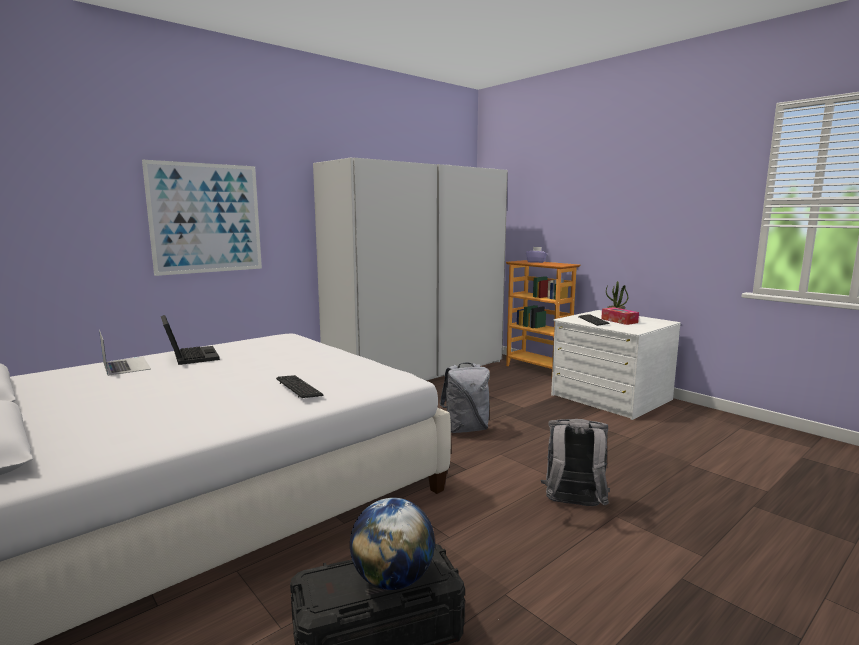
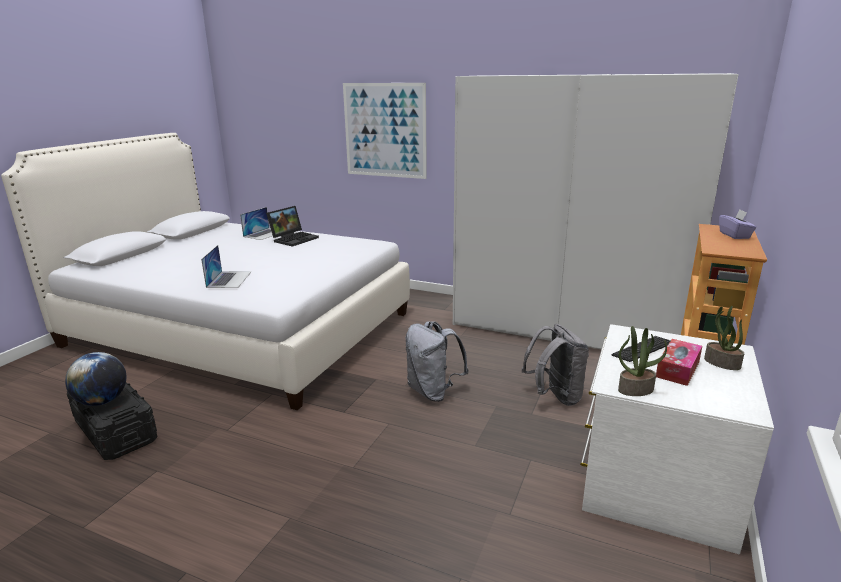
camera: 65 degrees right, 10 degrees up
(298, 388) = (229, 279): keyboard -> laptop
(573, 506) = (299, 486): grey backpack -> grey backpack (555, 396)
(639, 329) = (635, 389): none -> potted plant

